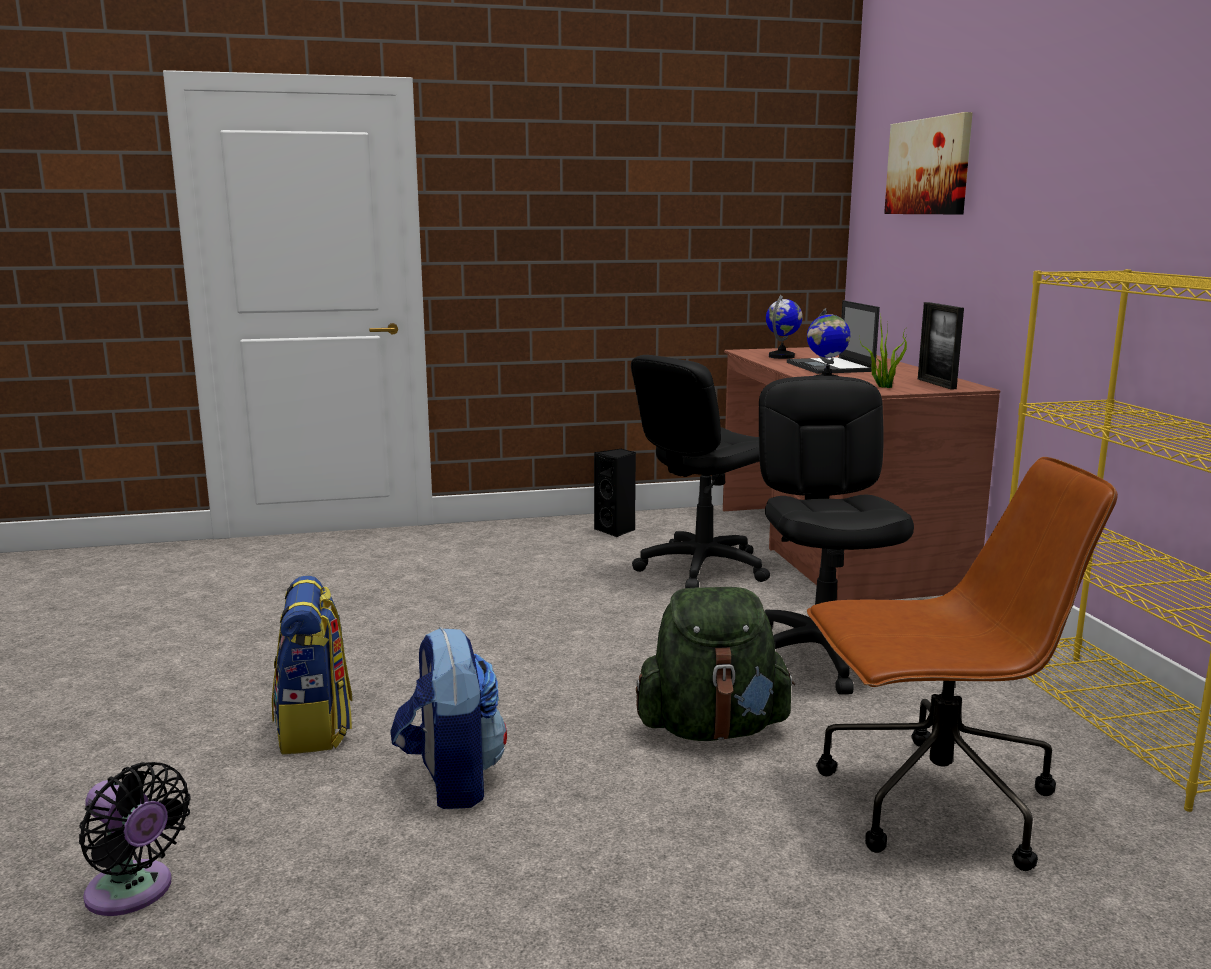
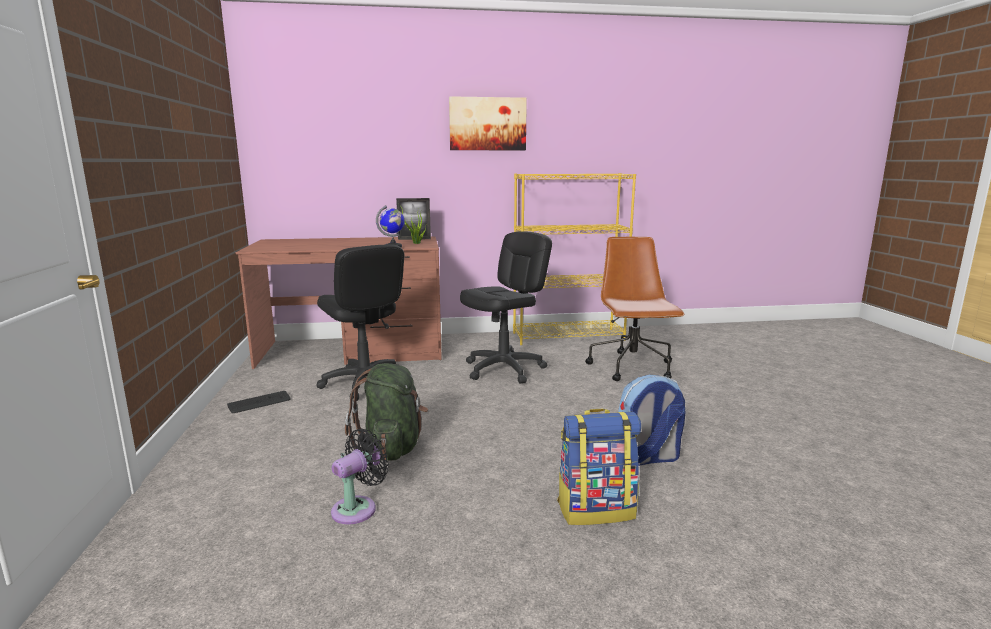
camera: 85 degrees left, 0 degrees up
(133, 893) = (804, 552): black fan -> black fan (358, 508)
(616, 530) = (259, 403): black speaker -> keyboard
(712, 729) = (580, 396): green backpack -> green backpack (392, 448)
(782, 357) = (290, 247): globe -> none
(823, 656) = (504, 369): black office chair -> black office chair turned 135 degrees clockwise
(831, 367) = (343, 244): laptop -> none
(929, 167) = (339, 124): picture -> picture (487, 124)

